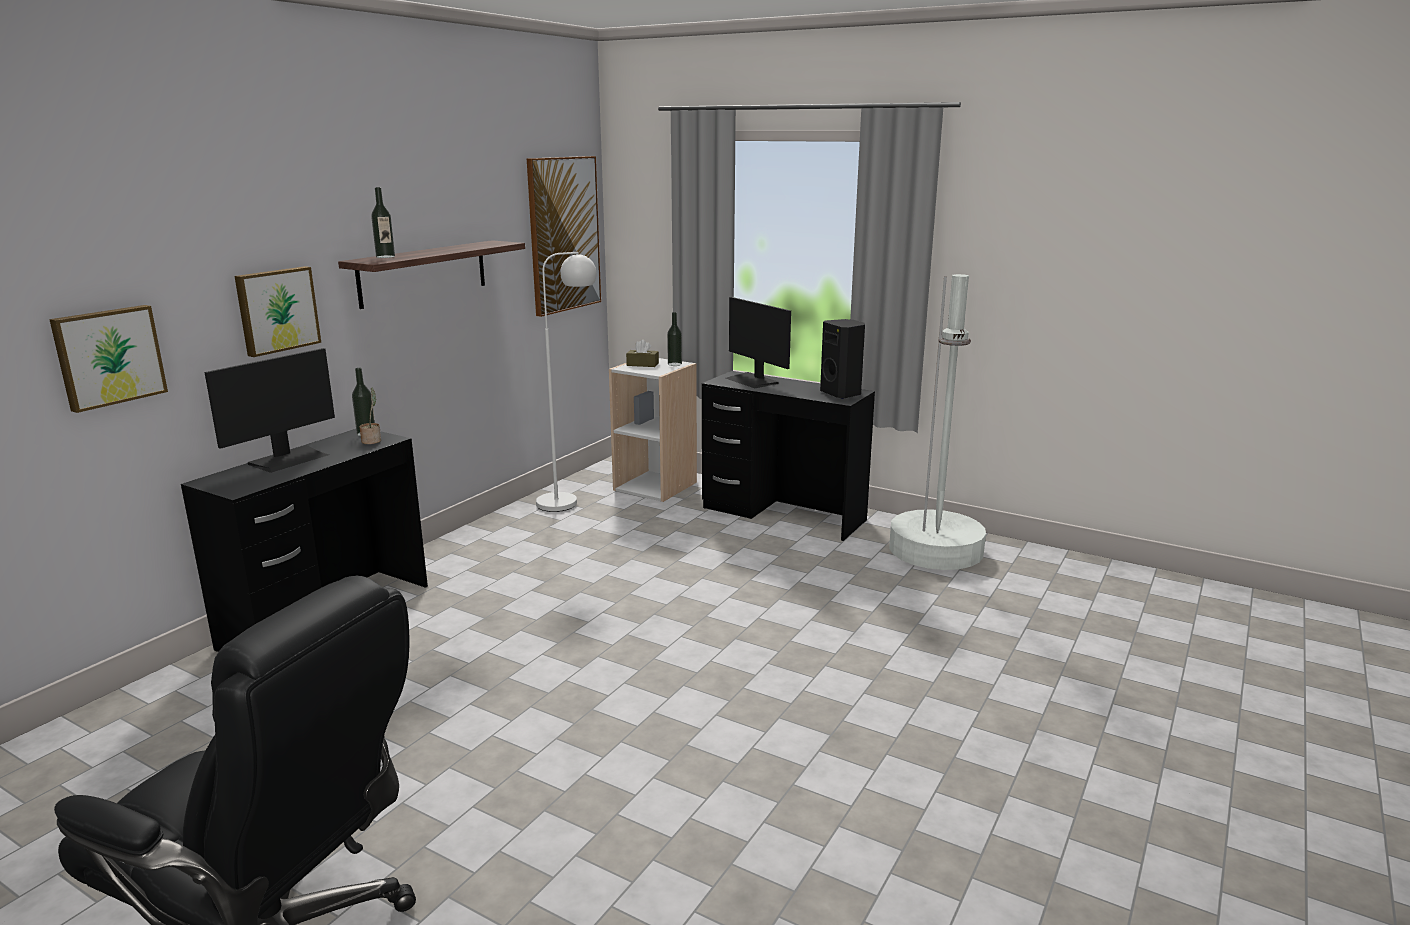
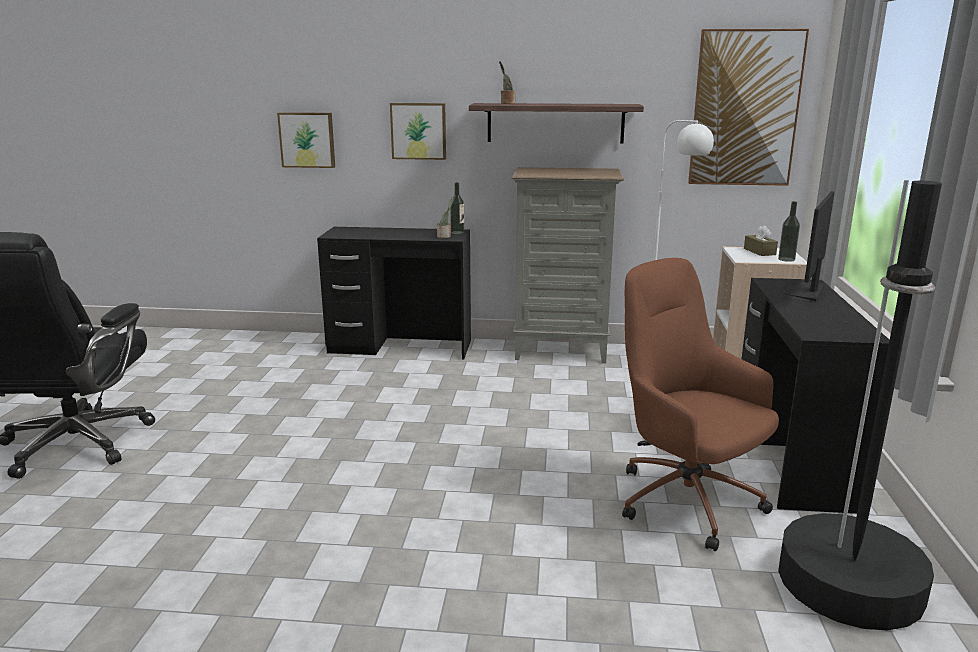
camera: 65 degrees right, 0 degrees up
(289, 459) = (392, 231): monitor -> none
(385, 256) = (506, 103): bottle -> potted plant
(488, 534) = (562, 352): none -> grey dresser
(812, 567) = (685, 503): none -> brown office chair
(842, 394) = (841, 330): black speaker -> none
(936, 550) = (850, 584): white floor lamp -> black floor lamp

